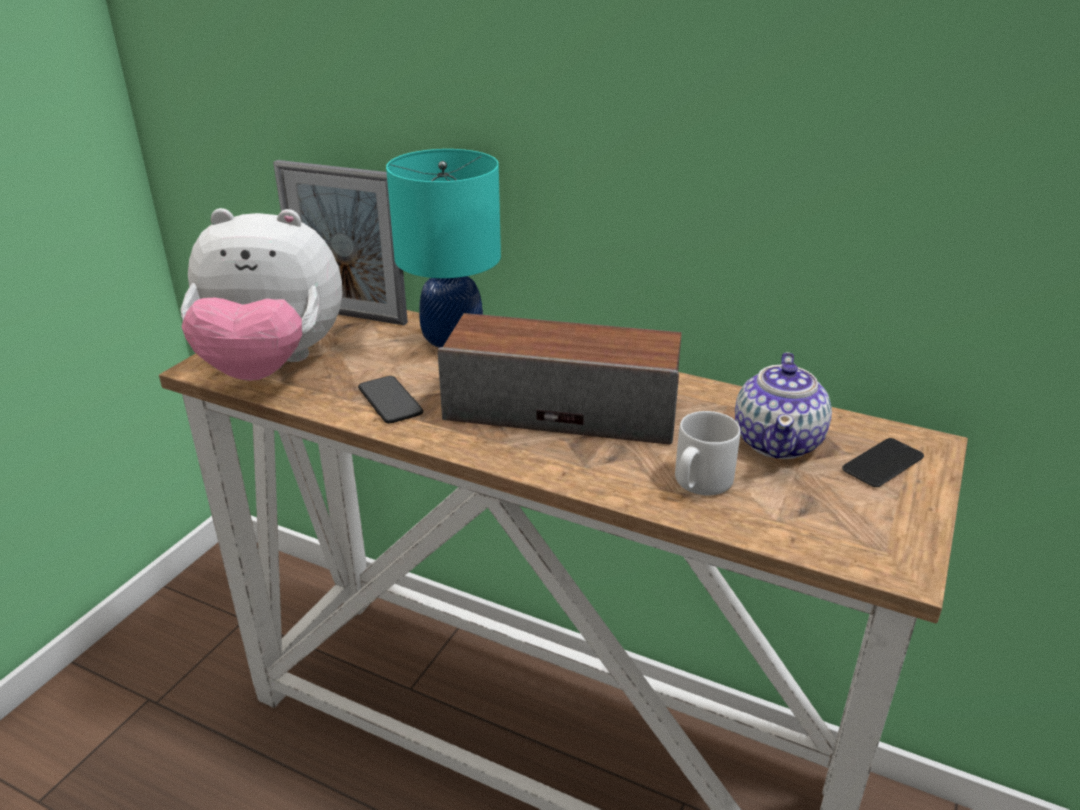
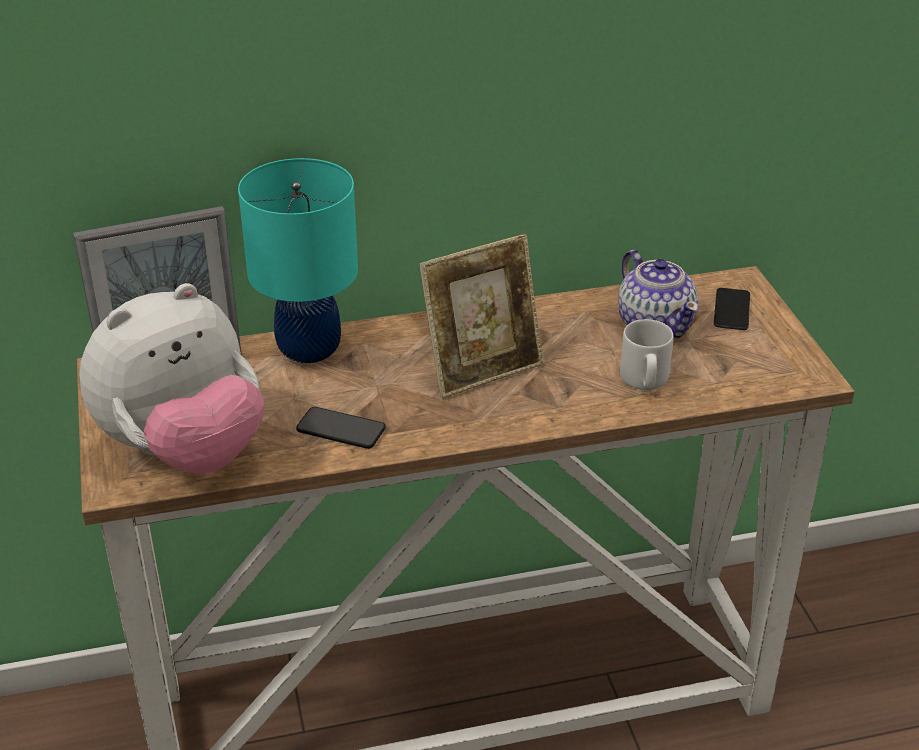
camera: 40 degrees left, 5 degrees up
(562, 409) = (482, 370): speaker -> picture frame

